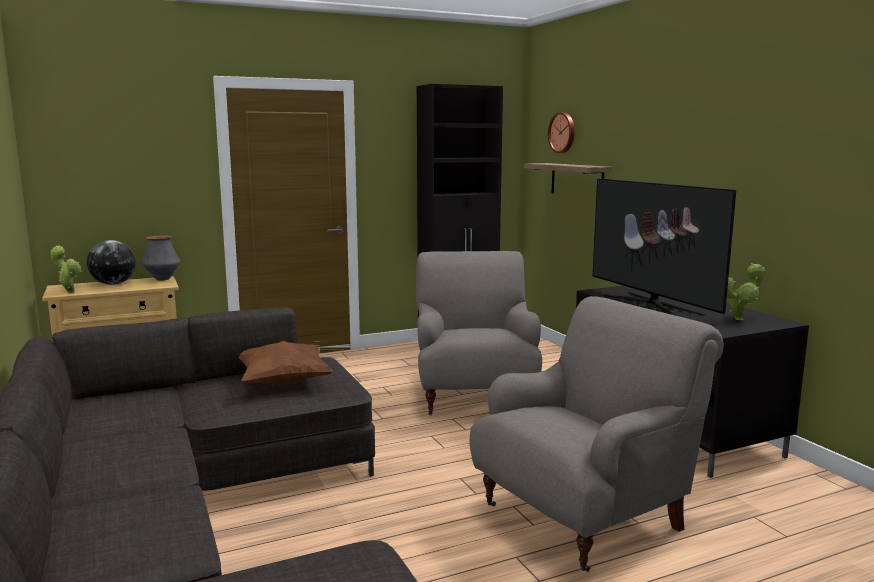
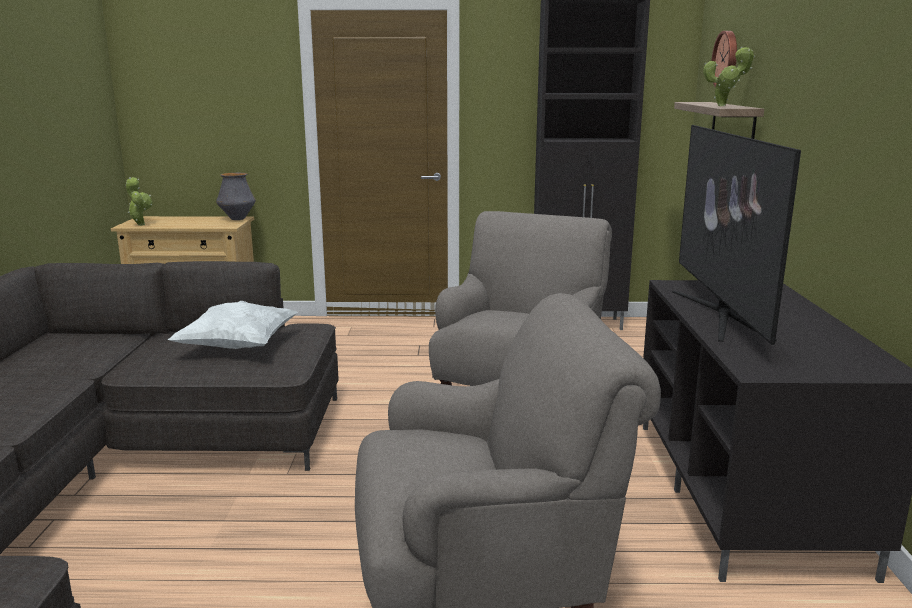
camera: 25 degrees right, 5 degrees up
(114, 284) = (189, 220): globe -> none
(283, 382) = (238, 347): brown pillow -> white pillow
(740, 319) = (825, 355): potted plant -> potted plant (724, 106)

